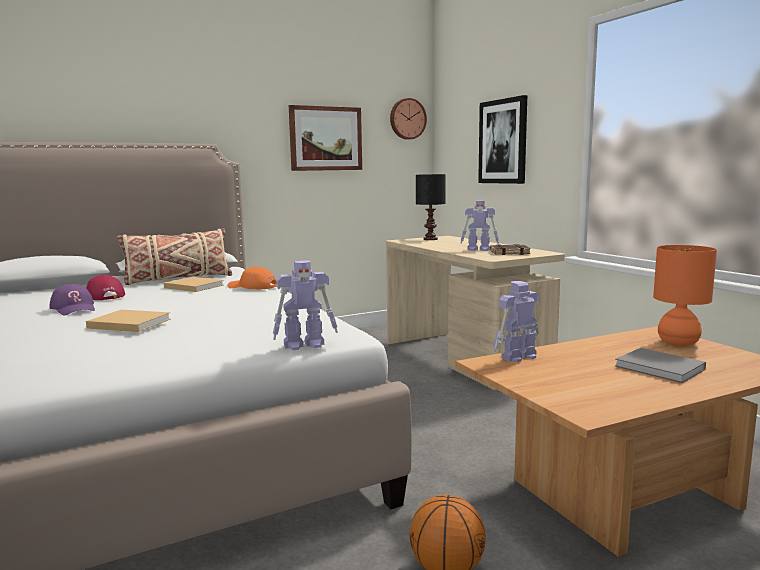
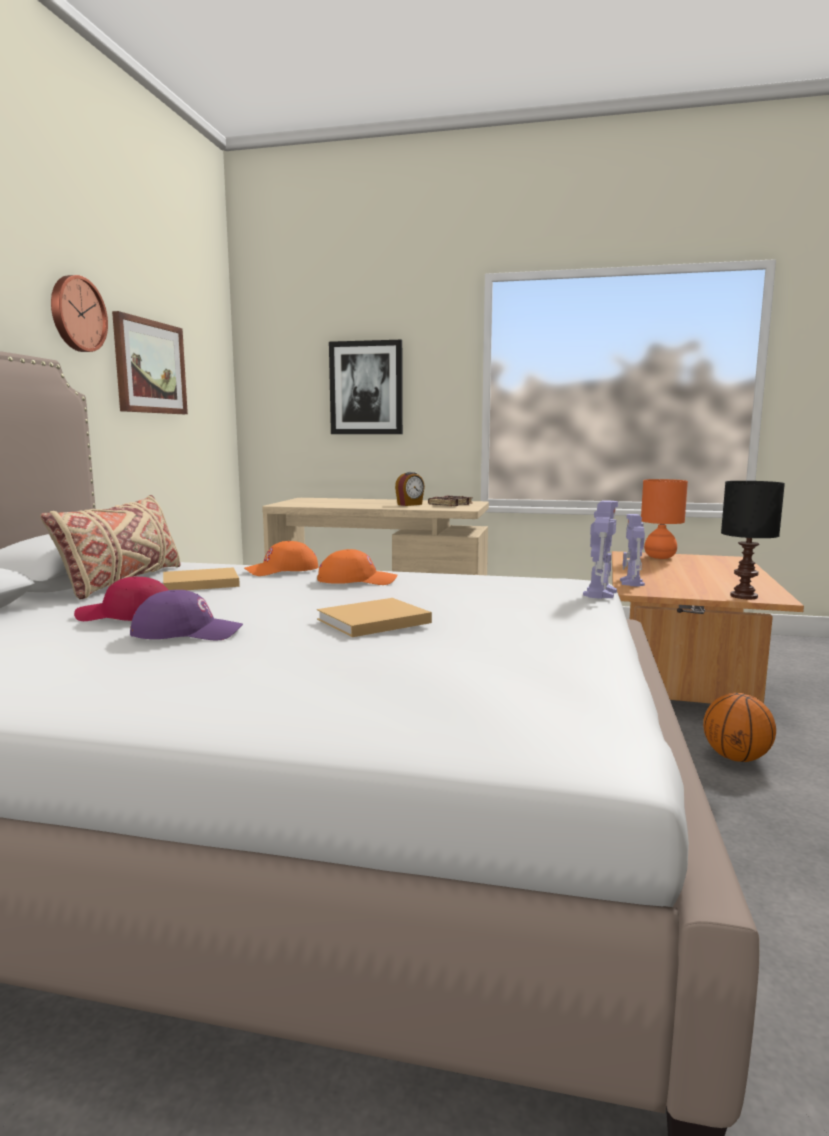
camera: 50 degrees left, 0 degrees up
(246, 301) = (357, 580): none -> orange cap
(407, 119) = (215, 350): wall clock -> wall clock (76, 314)
(430, 239) = (305, 501): black table lamp -> black table lamp (742, 596)
(479, 249) = (410, 504): toy robot -> alarm clock
(662, 368) = (707, 570): grey book -> none

